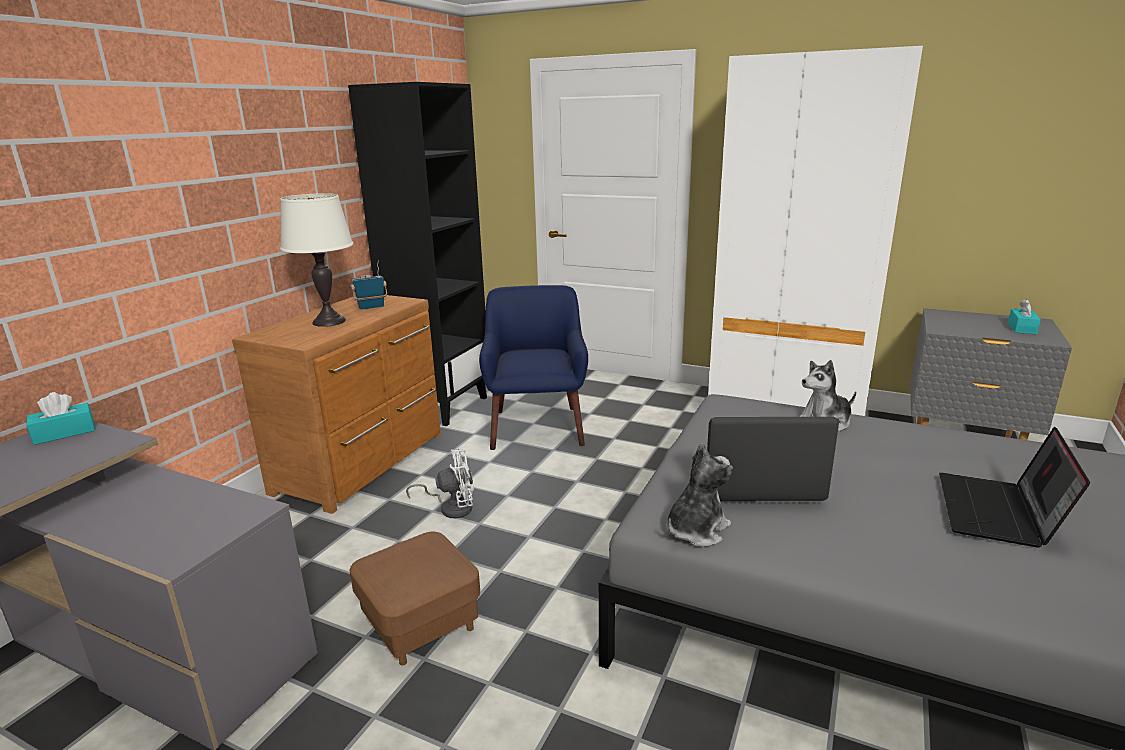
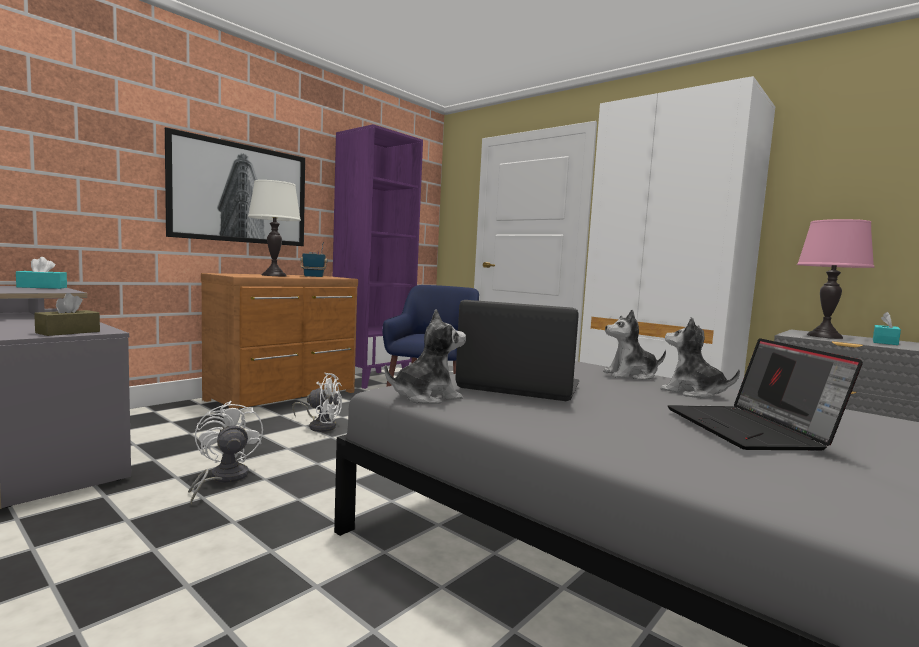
camera: 15 degrees right, 15 degrees down
(220, 527) = (68, 332): none -> brown tissue box
(252, 211) = (241, 193): none -> picture
(420, 624) = (223, 479): brown ottoman -> white fan
(442, 406) = (372, 379): black bookcase -> purple bookcase
(901, 446) = (692, 393): none -> plush toy
(966, 325) = (824, 336): none -> pink table lamp
(999, 513) = (751, 429): laptop -> laptop turned 45 degrees counterclockwise

